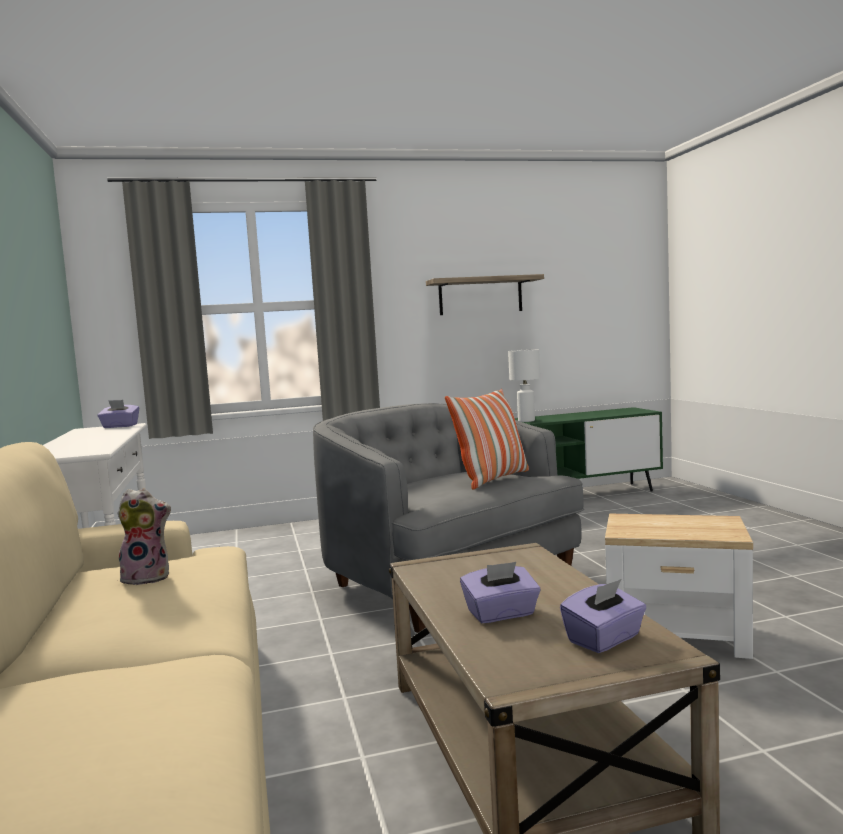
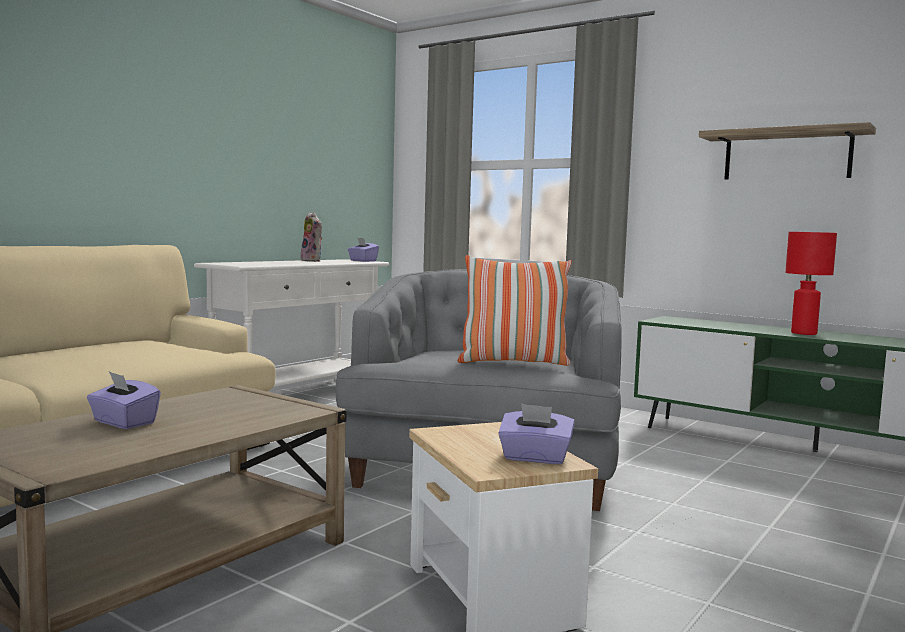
camera: 50 degrees right, 0 degrees up
(148, 577) = (139, 348): plush toy -> plush toy (313, 261)
(526, 421) = (803, 333): white table lamp -> red table lamp
(605, 639) = (72, 453): purple tissue box -> purple tissue box (535, 458)

